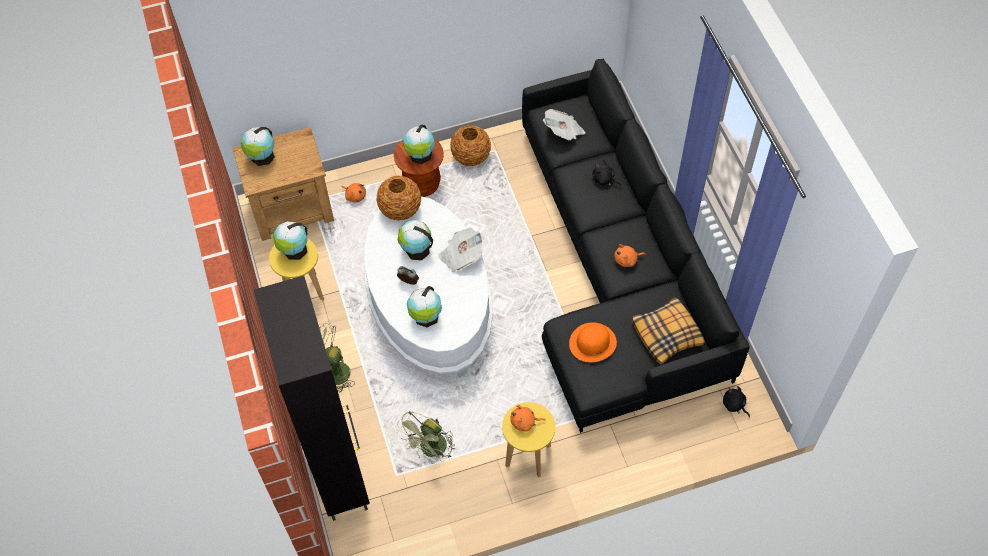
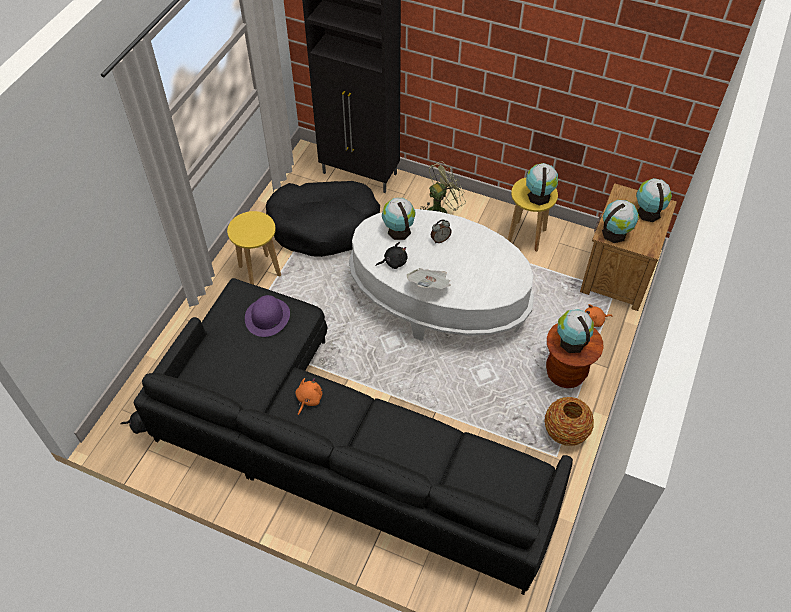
camera: 130 degrees right, 5 degrees down
(400, 209) = (516, 278): vase -> none
(416, 250) = (465, 262): globe -> globe (615, 233)
(431, 451) = (324, 225): green fan -> black dog bed
(524, 422) = (256, 228): orange plush toy -> none
(563, 132) = (493, 465): newspaper -> none
(593, 342) = (267, 317): orange hat -> purple hat
(604, 179) = (405, 453): black plush toy -> black plush toy (393, 262)
(667, 334) = (216, 371): pillow -> none

